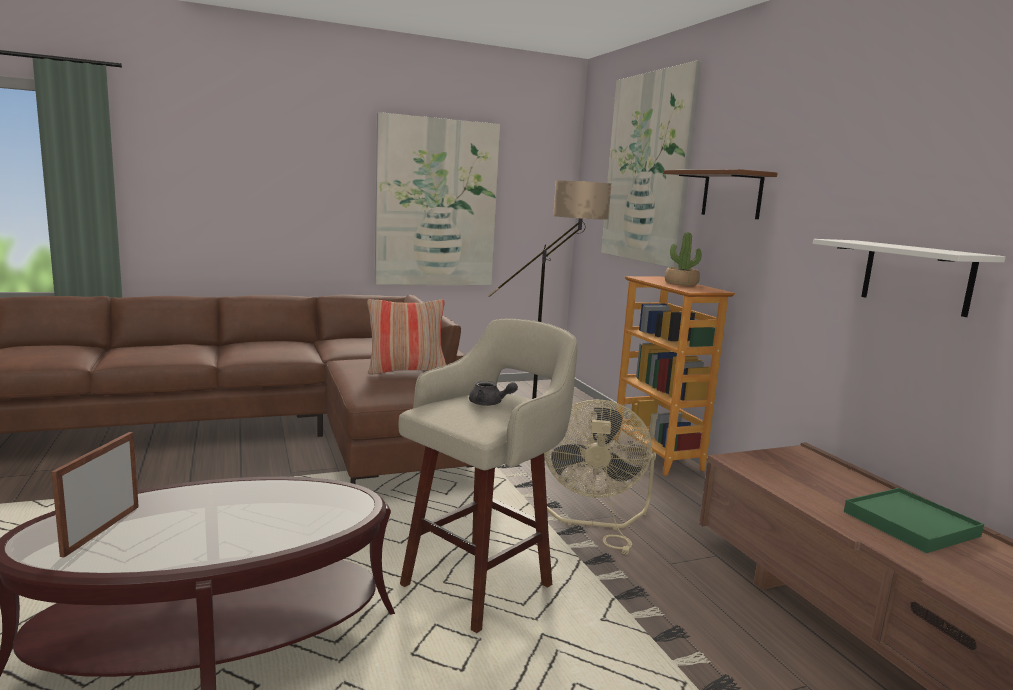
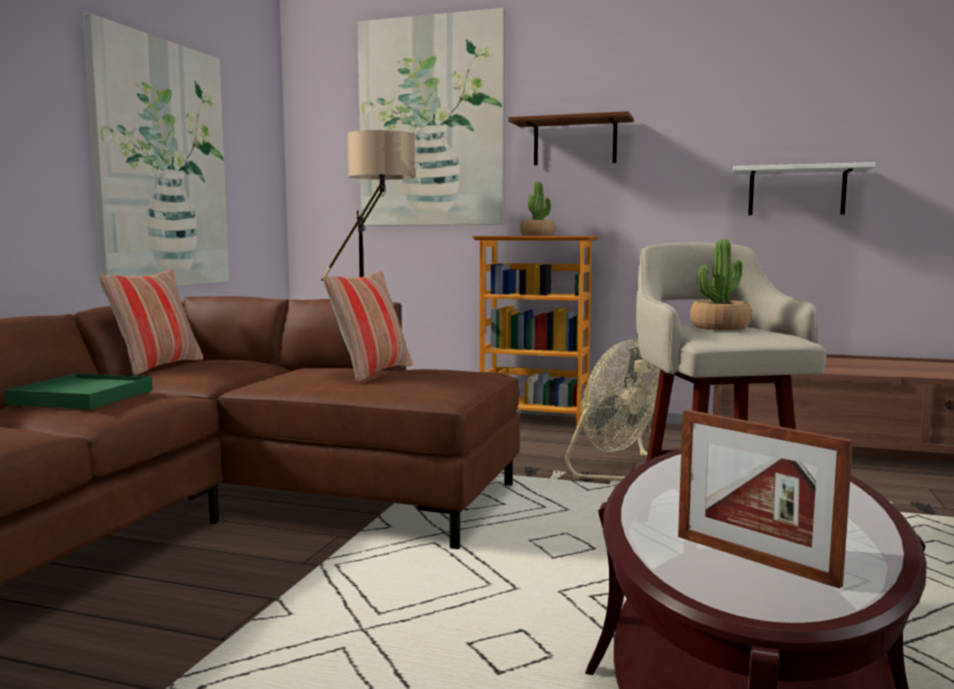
camera: 50 degrees left, 5 degrees down
(357, 336) = (157, 366): none -> pillow
(489, 404) = (719, 327): grey teapot -> potted plant
(910, 524) = (876, 365): green tray -> green tray (82, 397)

